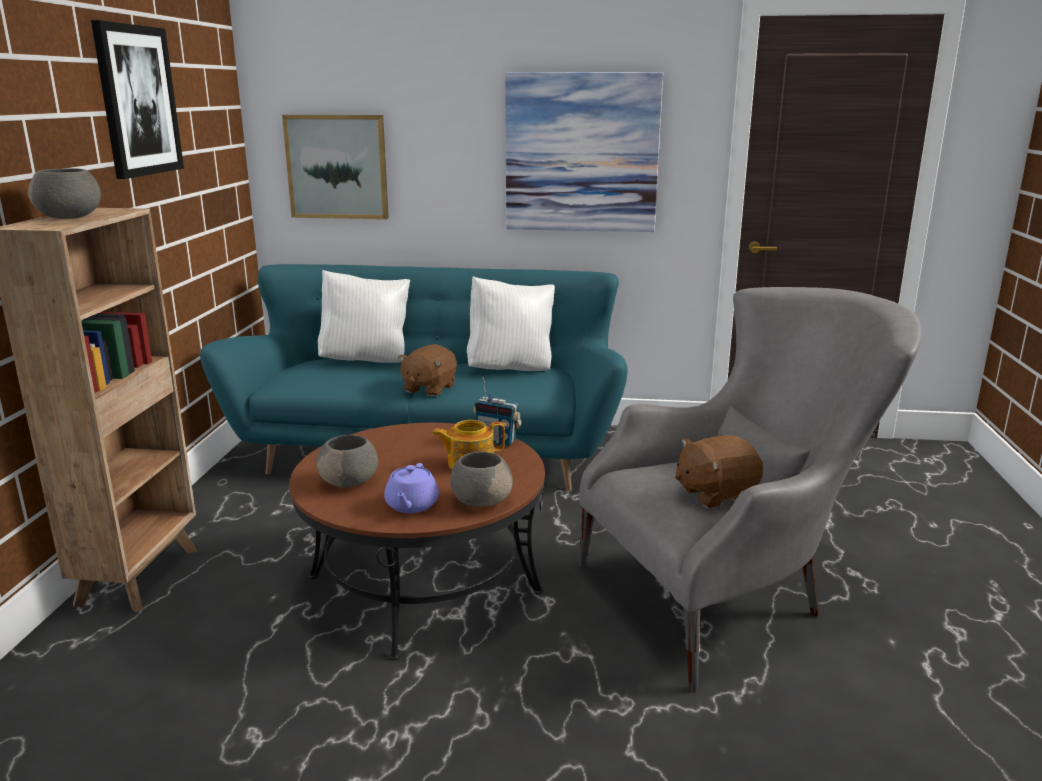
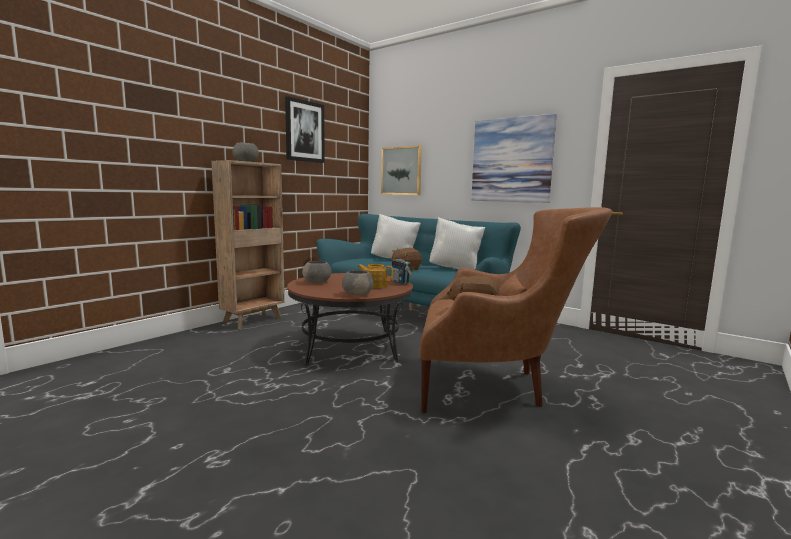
camera: 30 degrees right, 10 degrees down
(411, 505) = (327, 290): purple teapot -> none
(730, 594) = (498, 386): grey armchair -> brown armchair

